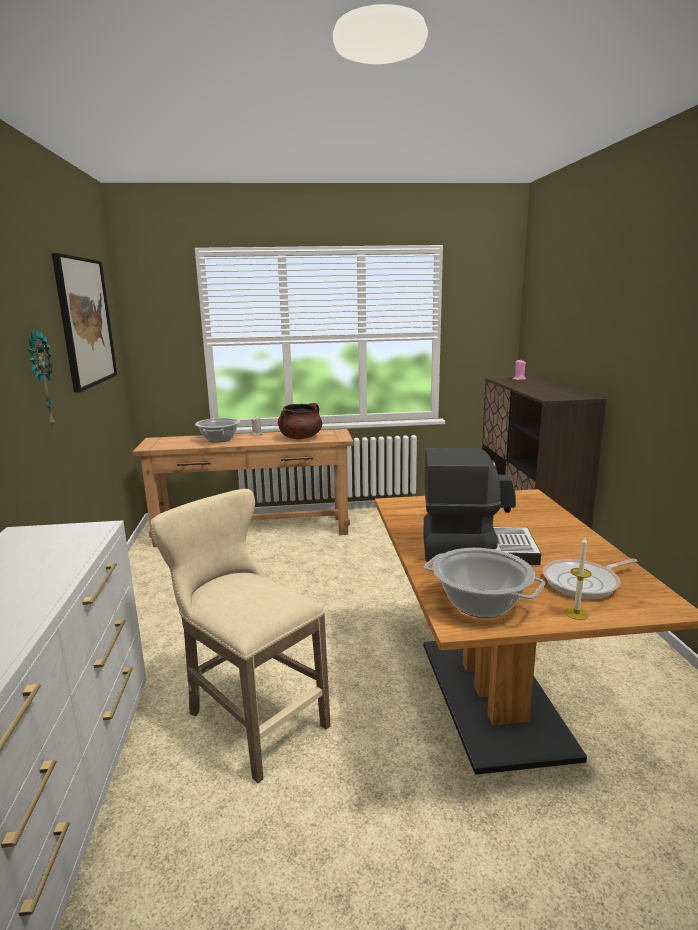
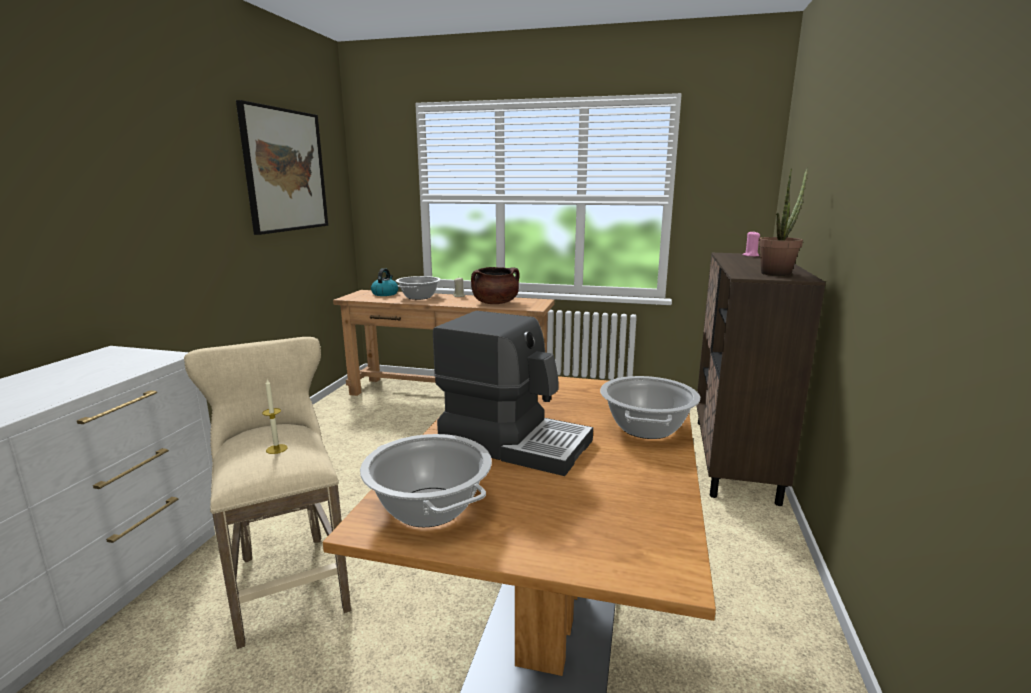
camera: 20 degrees right, 0 degrees up
(40, 379) = (197, 216): wall clock -> none
(179, 439) = (385, 294): none -> kettle
(550, 522) = (647, 428): none -> cooking pot
(565, 393) = (778, 273): none -> potted plant
(576, 613) = (527, 548): candle -> candle (276, 449)
(584, 583) = (591, 511): frying pan -> none

